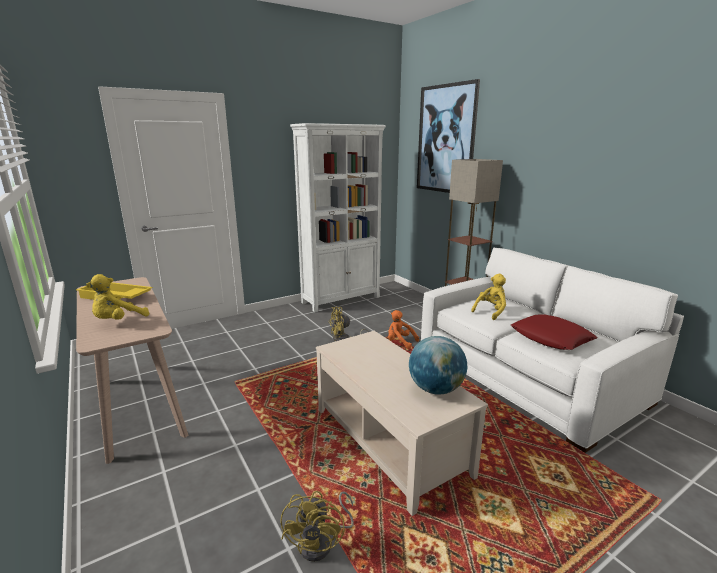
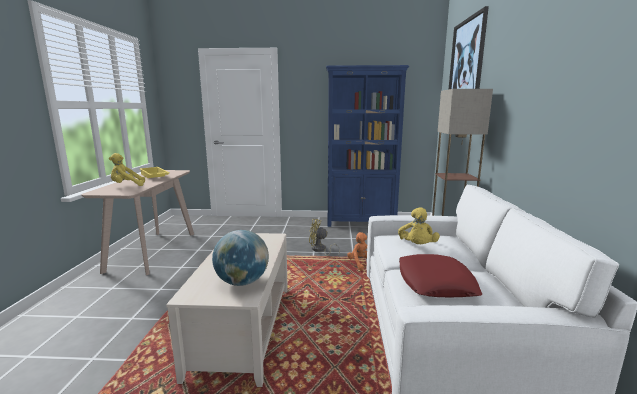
camera: 35 degrees right, 5 degrees down
(322, 542) = (110, 366): yellow fan -> none
(341, 299) = (361, 223): white bookcase -> blue bookcase
(491, 311) = (417, 246): yellow plush toy -> yellow plush toy turned 105 degrees clockwise

